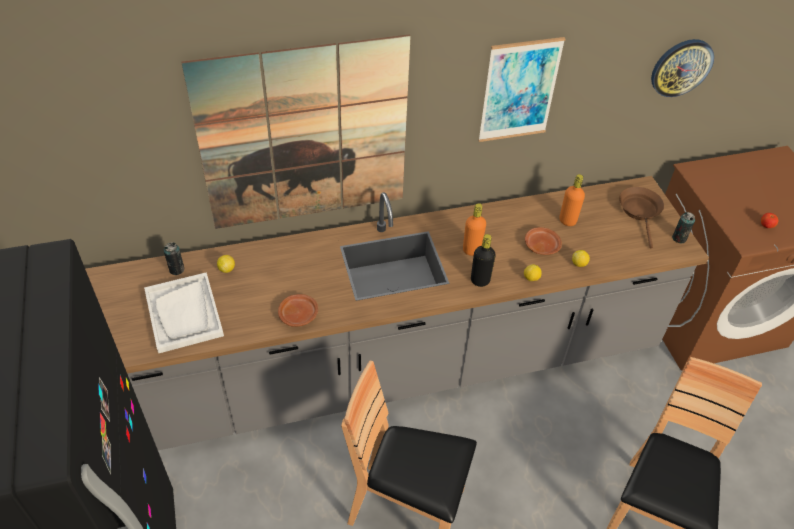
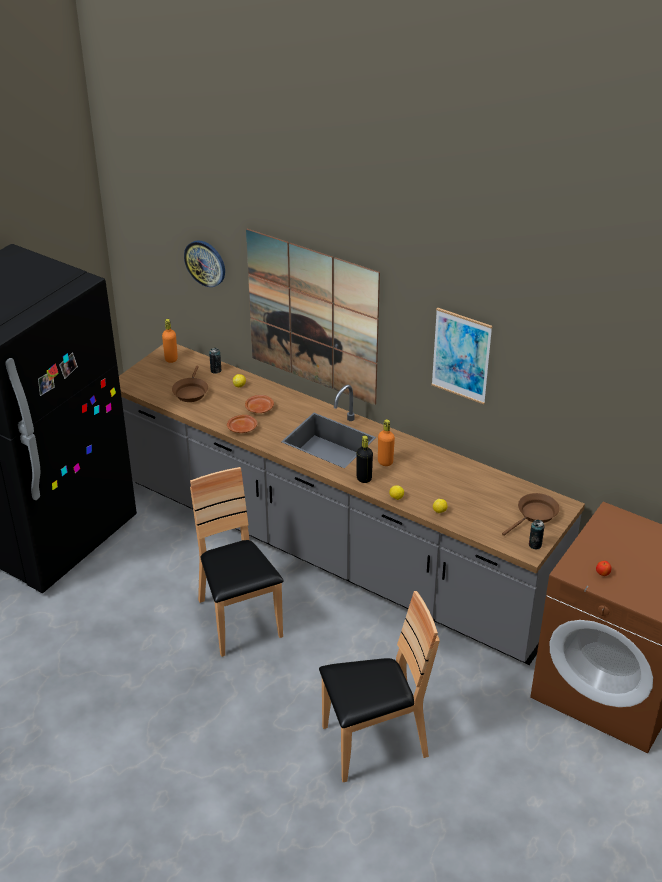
camera: 50 degrees right, 10 degrees down
(184, 314) = (190, 392): white tray -> brown frying pan
(541, 245) = (432, 487): brown plate -> brown plate (259, 408)
(567, 221) = (474, 487): orange bottle -> orange bottle (171, 359)
(681, 67) = (599, 403): wall clock -> wall clock (205, 263)

